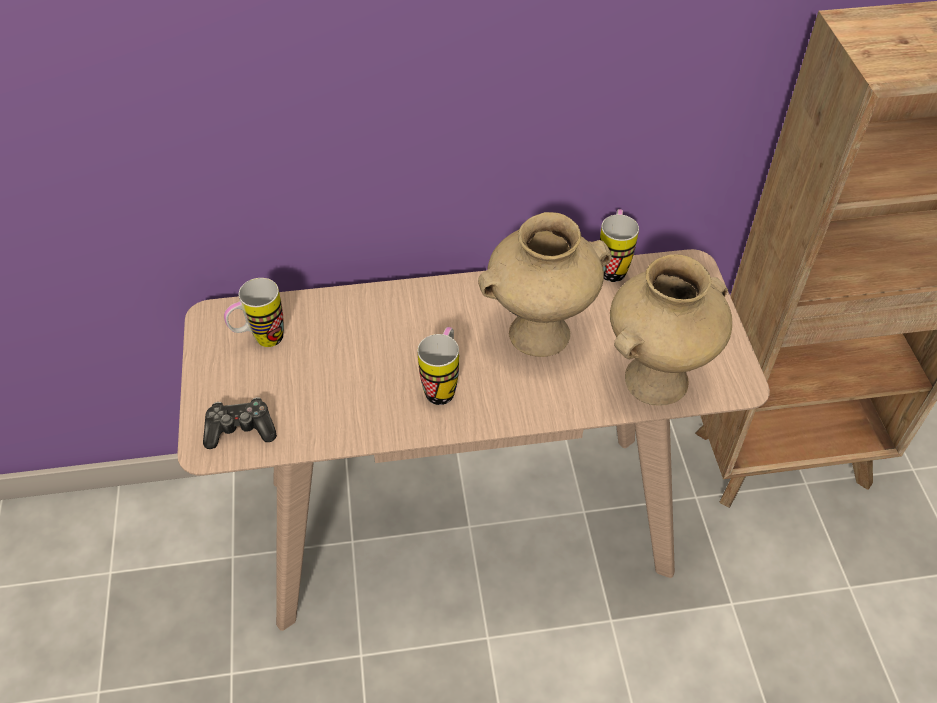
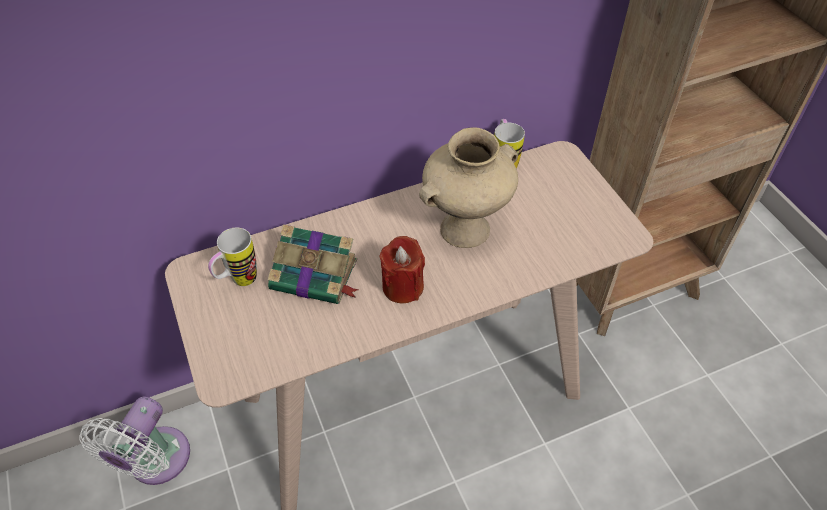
camera: 15 degrees left, 0 degrees up
(156, 530) = (155, 462): none -> white fan
(240, 429) = (245, 359): game controller -> none
(348, 352) = (316, 275): none -> book
(443, 386) = (402, 287): mug -> red candle
(656, 378) = (566, 245): beige vase -> none

